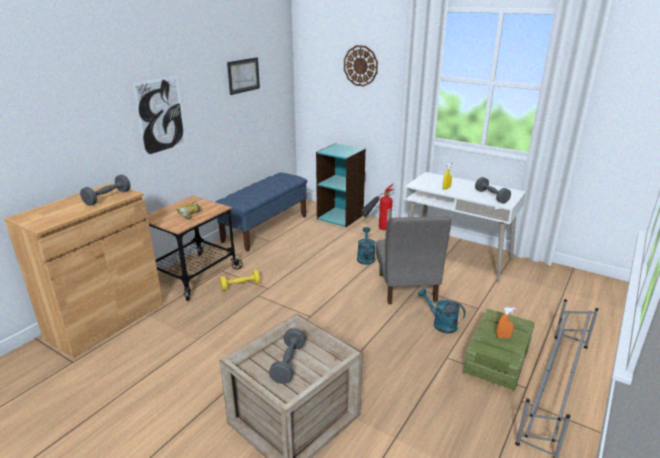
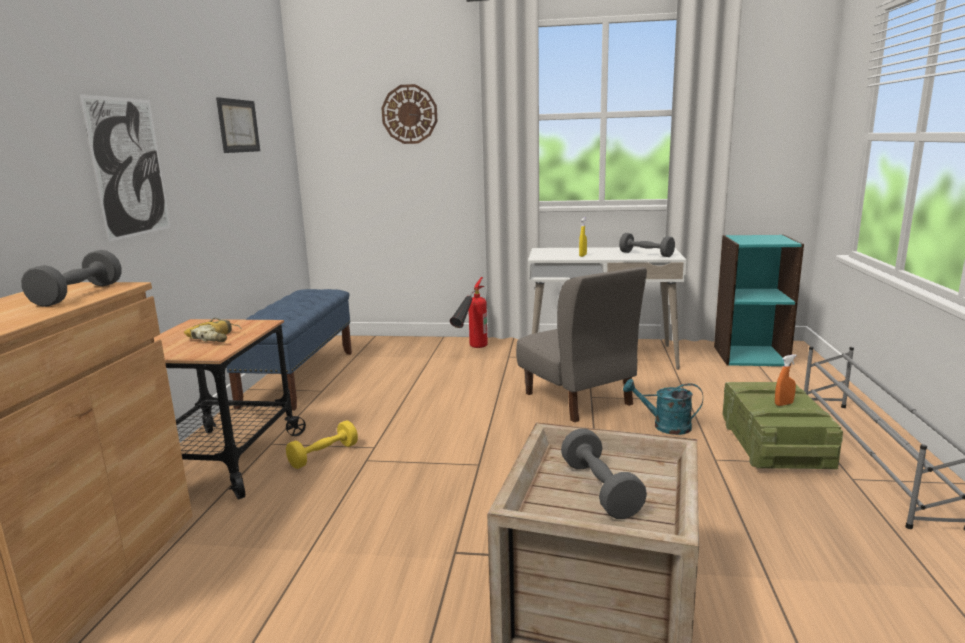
camera: 25 degrees left, 10 degrees down
(340, 217) = (404, 345): turquoise bookcase -> turquoise bookcase (750, 356)
(365, 257) = (487, 380): turquoise watering can -> none

